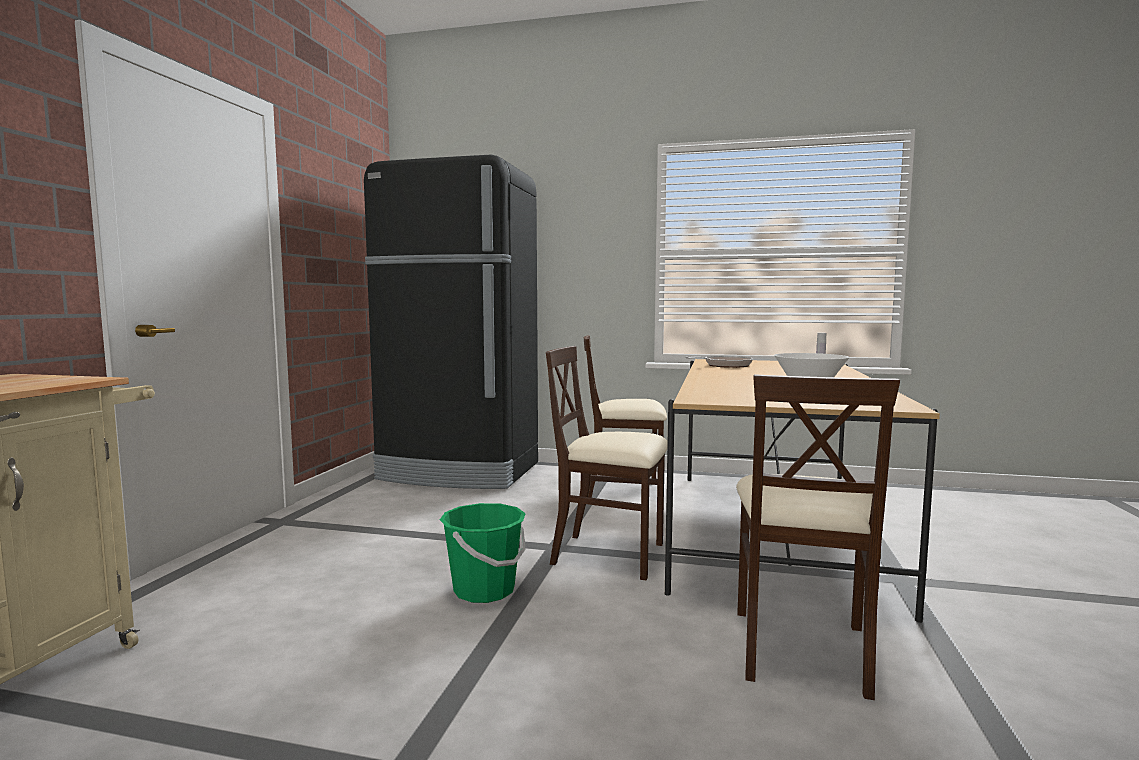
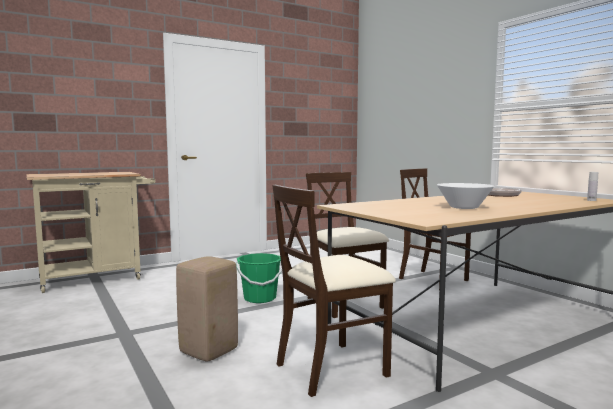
camera: 45 degrees right, 0 degrees up
(459, 472) = (363, 252): black fridge -> none
(628, 716) = (208, 351): none -> beige stool

